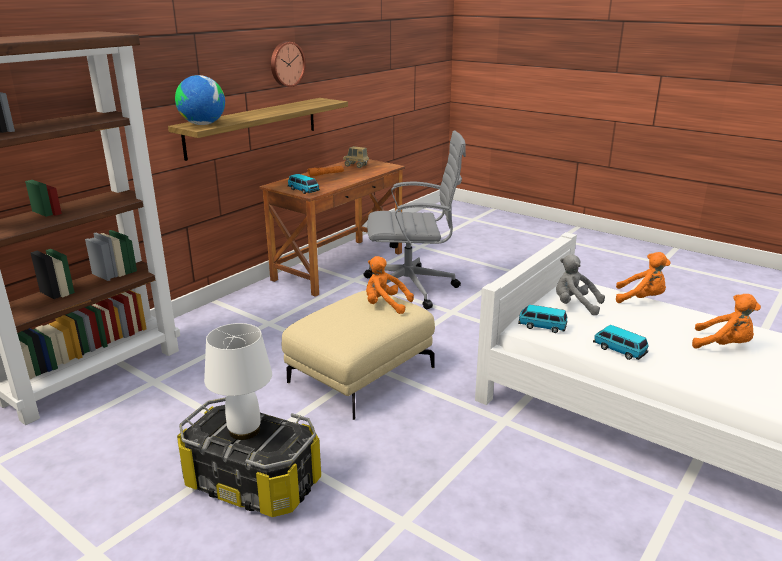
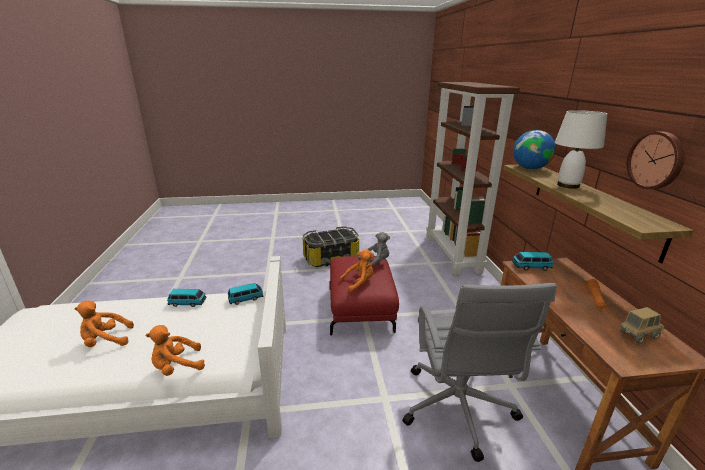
camera: 135 degrees right, 0 degrees up
(243, 430) = (332, 235): white table lamp -> white table lamp (568, 185)
(361, 374) = (361, 310): beige ottoman -> red ottoman
(412, 288) = (457, 409): grey office chair -> grey office chair turned 45 degrees counterclockwise
(574, 305) = (233, 328): grey plush toy -> grey plush toy (376, 262)

